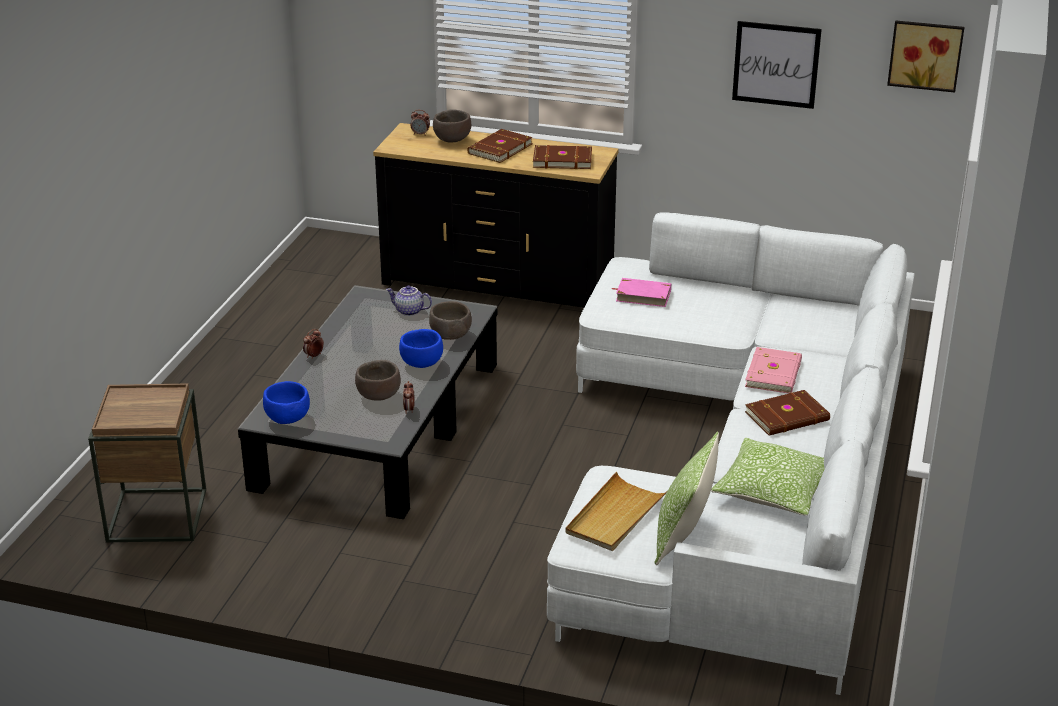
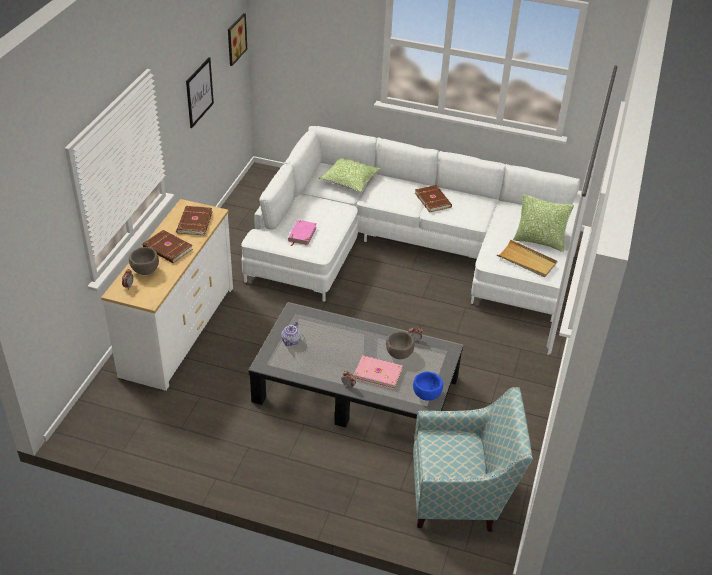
camera: 90 degrees left, 10 degrees up
(156, 515) = (462, 495): brown side table -> armchair
(422, 364) = (360, 335): blue bowl -> none
(450, 336) = (326, 322): brown bowl -> none
(497, 283) = (177, 331): black dresser -> white dresser
(773, 491) = (496, 212): pillow -> pillow (350, 180)
(774, 373) = (391, 199): pink book -> pink book (378, 373)

